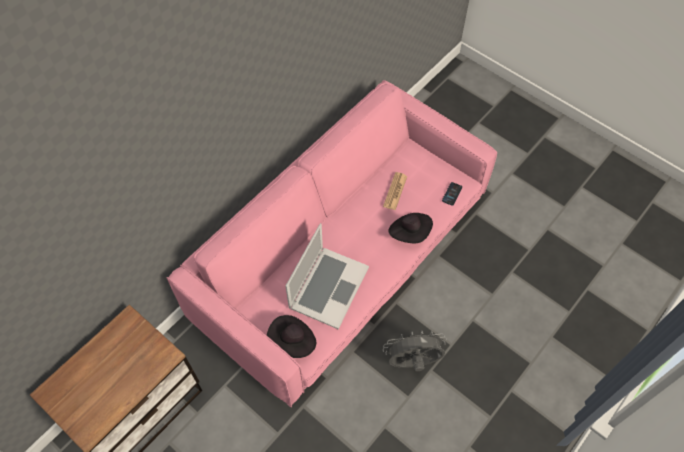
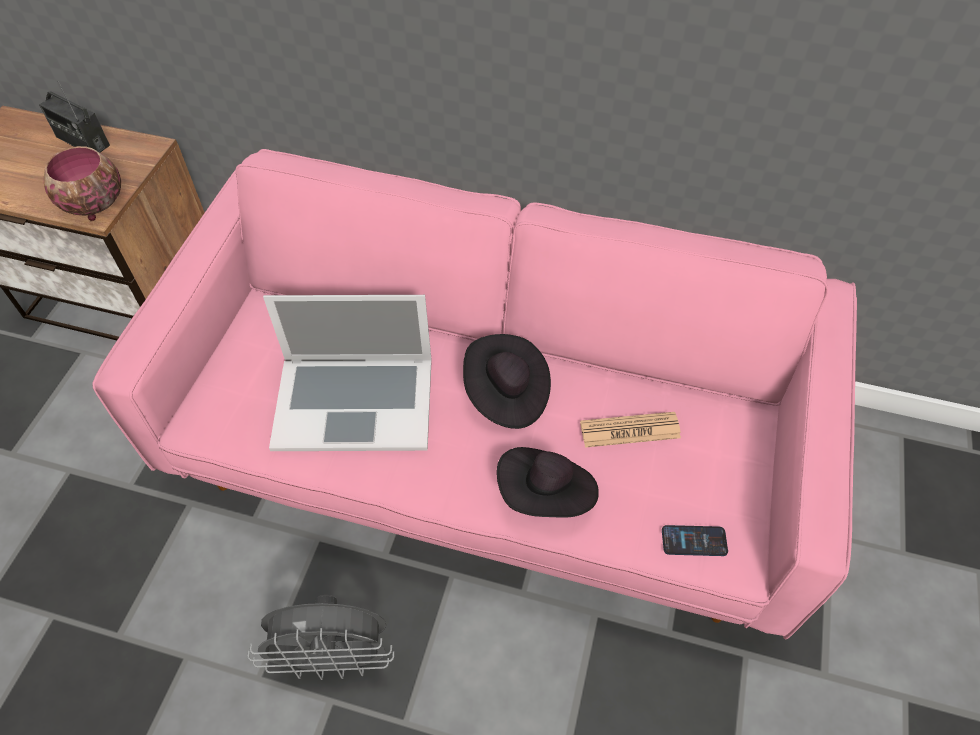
camera: 65 degrees right, 5 degrees down
(99, 353) = (82, 141): none -> radio
(160, 356) = (93, 205): none -> bowl
(293, 342) = (221, 392): black hat -> black hat (506, 394)
(412, 362) = (334, 658): grey fan -> grey fan turned 120 degrees clockwise

